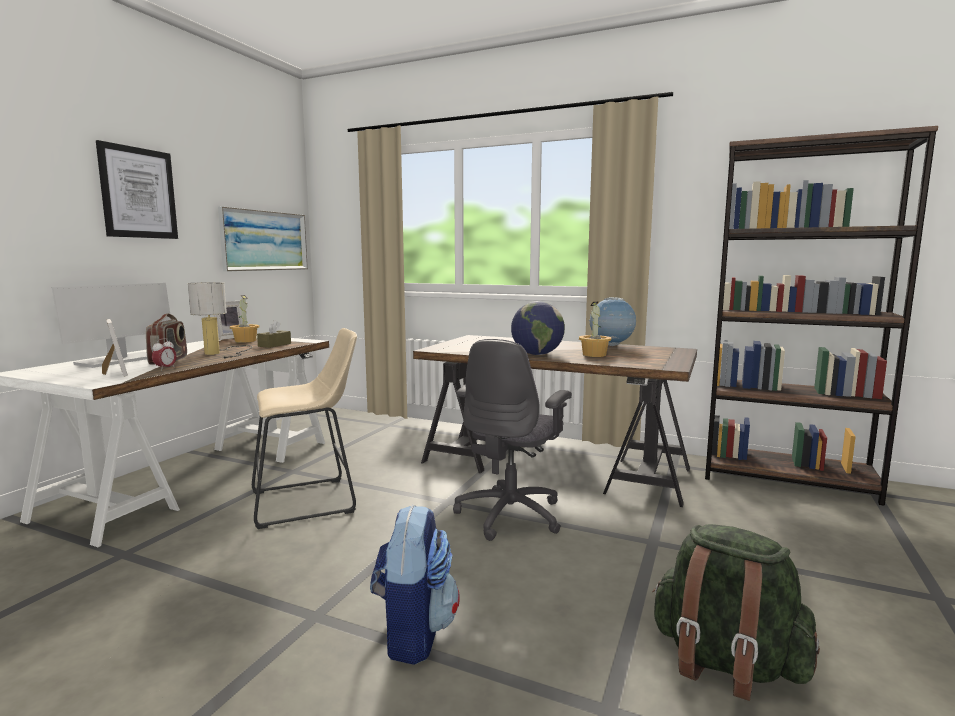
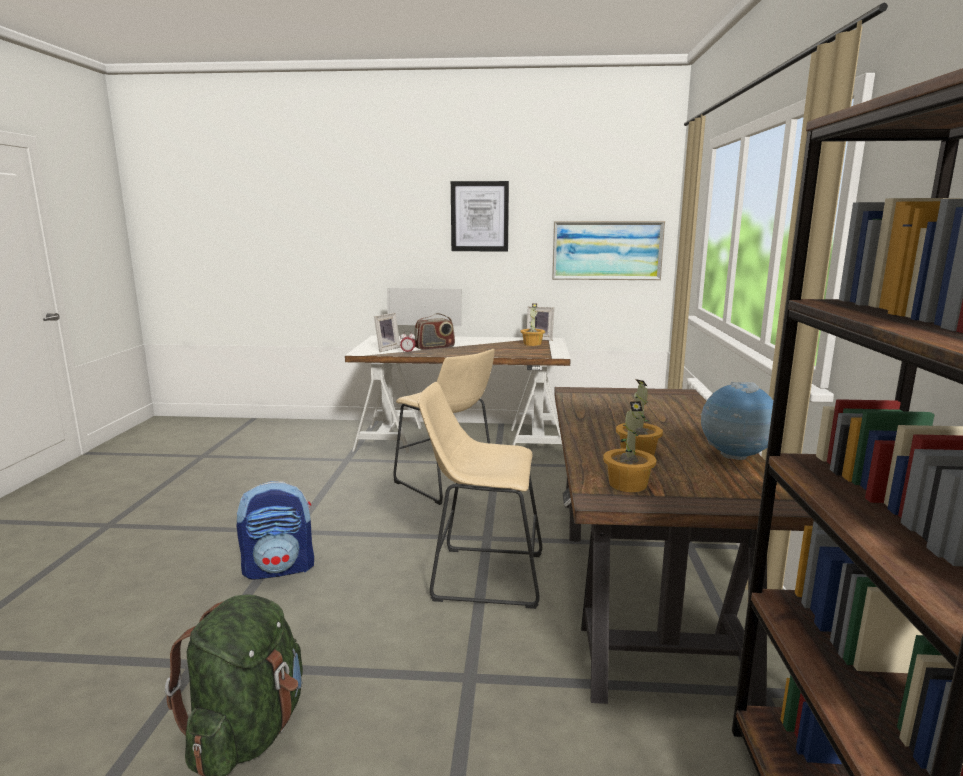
camera: 70 degrees right, 5 degrees up
(222, 352) = (476, 349): table lamp -> none
(274, 345) = (524, 352): brown tissue box -> none
(511, 514) = (481, 575): grey office chair -> beige stool
(537, 354) = (598, 428): globe -> none
(648, 361) = (627, 484): none -> potted plant

